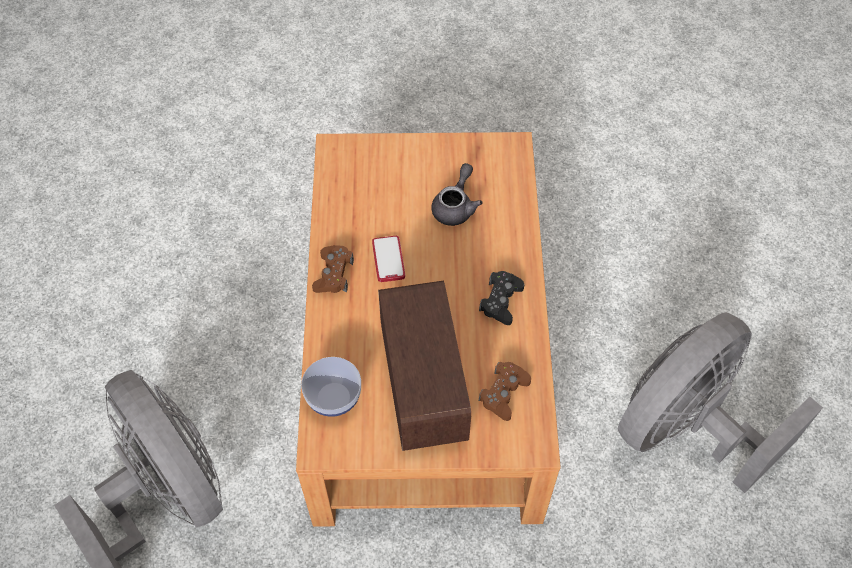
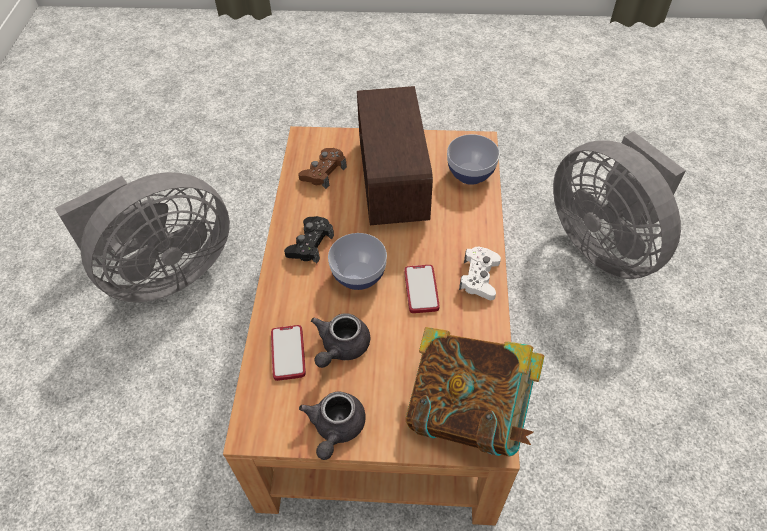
camera: 175 degrees left, 5 degrees down
(333, 274) = (479, 277): brown game controller -> white game controller
(350, 166) = (469, 411): none -> book
(448, 270) = (359, 276): none -> bowl
(451, 150) = (335, 428): none -> grey teapot
(499, 200) = (288, 353): none -> phone

